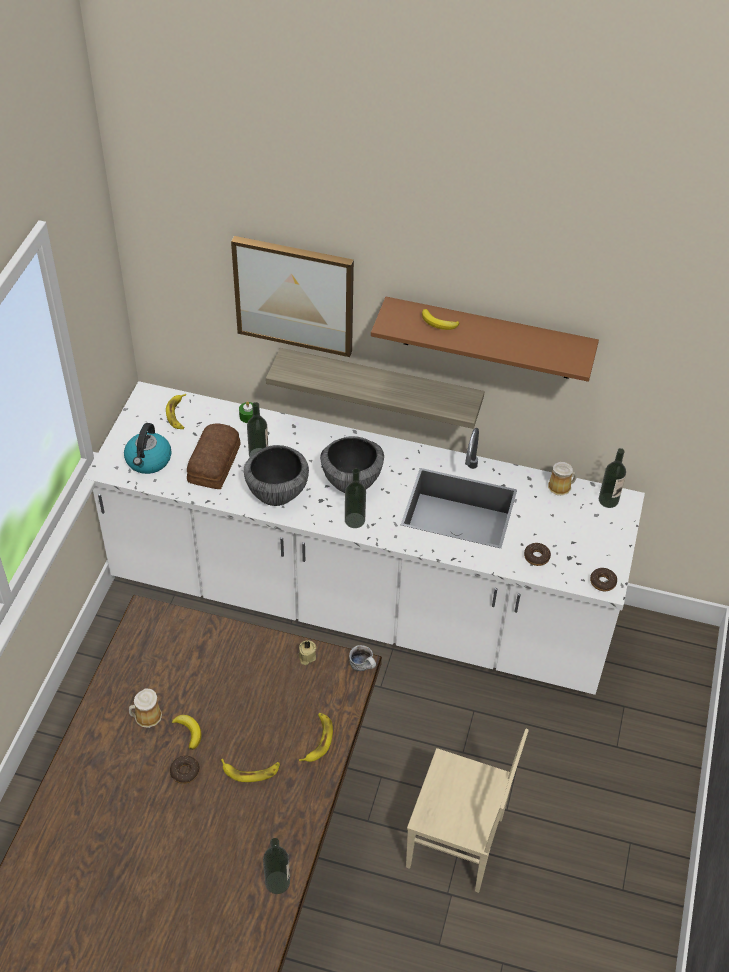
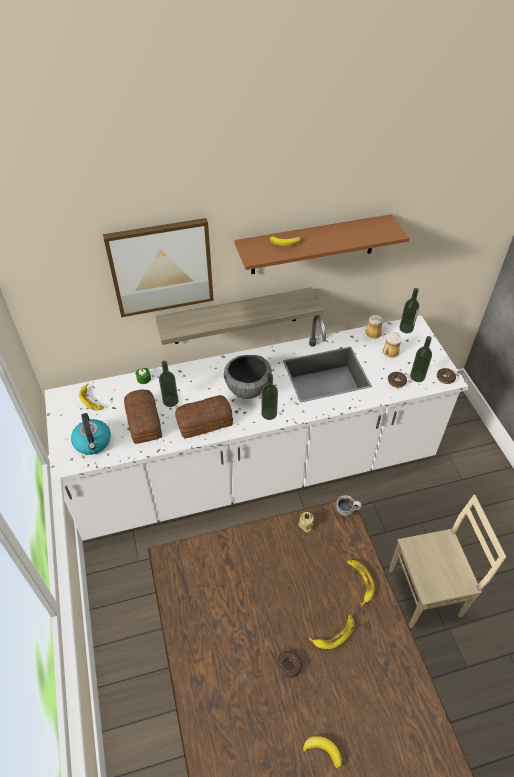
camera: 30 degrees left, 0 degrees up
(146, 716) = (227, 639): mug -> mug (389, 353)
(189, 732) = (267, 631): banana -> banana (323, 750)
(276, 494) = (203, 421): bowl -> bread
(277, 882) = (420, 711): bottle -> bottle (417, 376)

